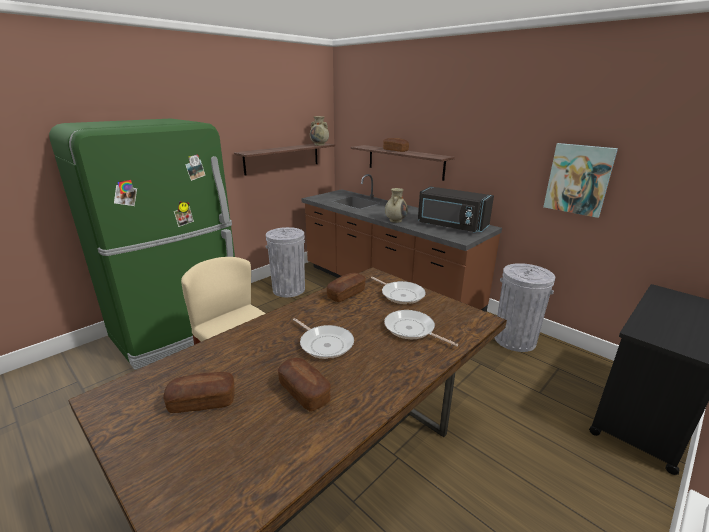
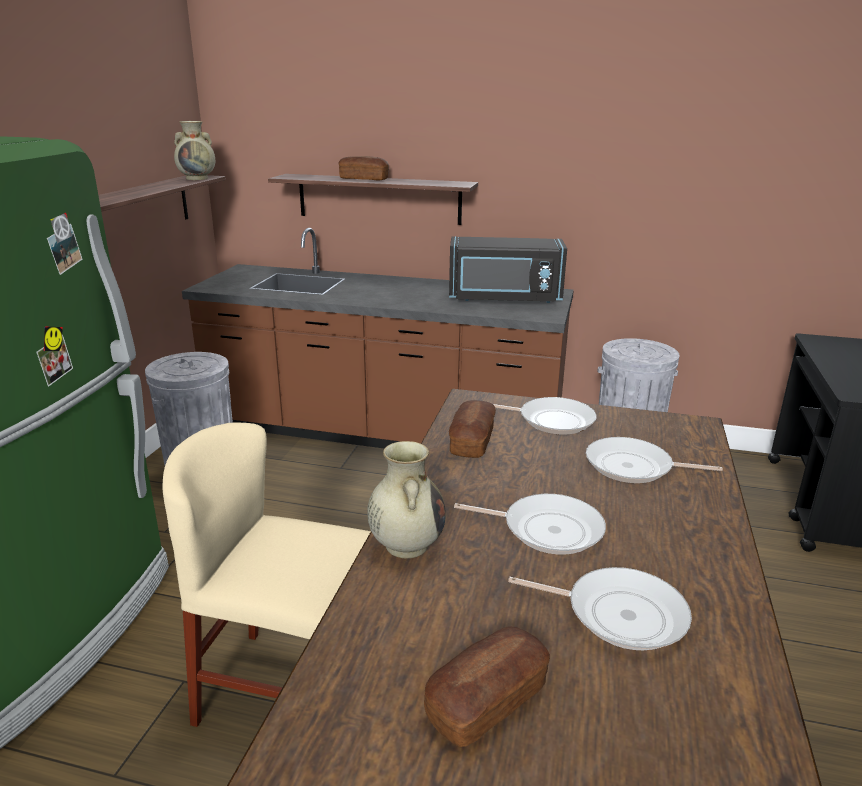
camera: 30 degrees left, 0 degrees up
(304, 392) = (619, 614): bread -> frying pan
(395, 220) = (410, 304): beige vase -> beige vase (406, 544)
(578, 179) = (684, 201): picture -> none

